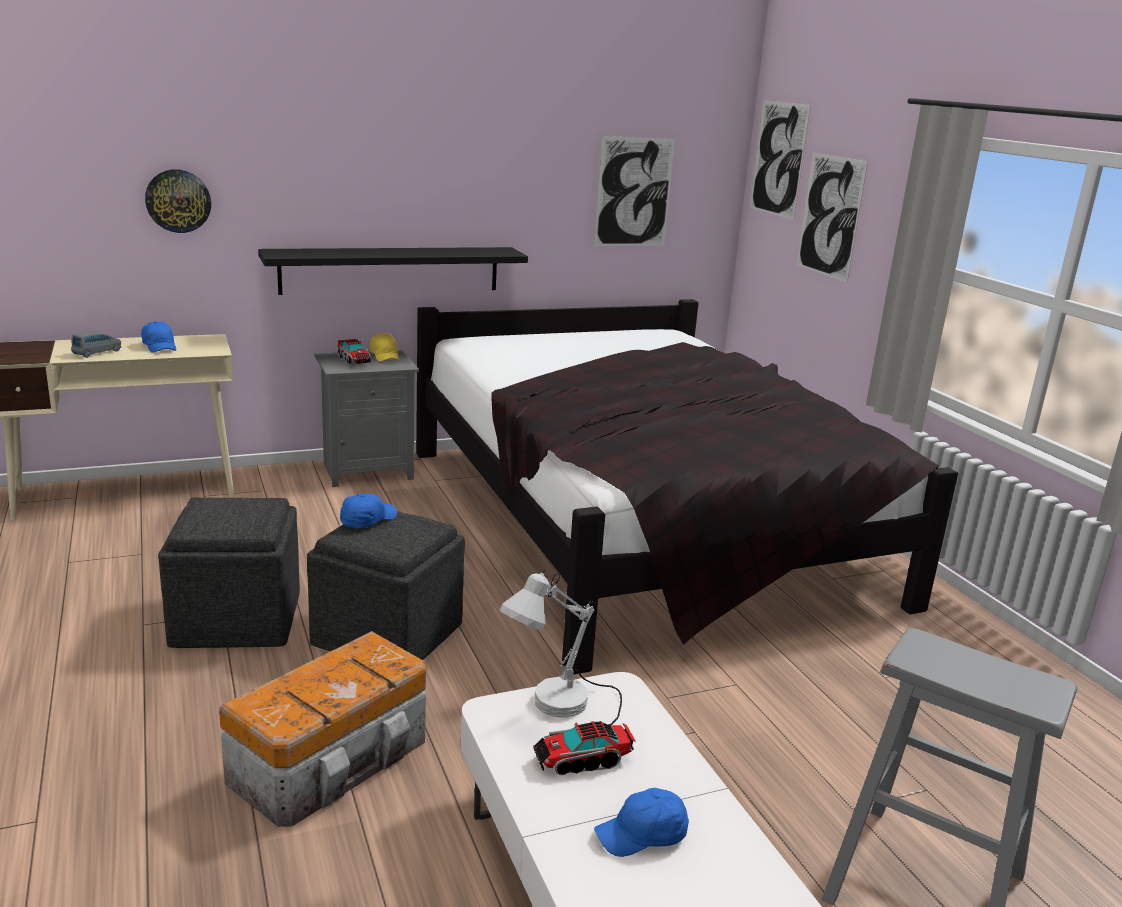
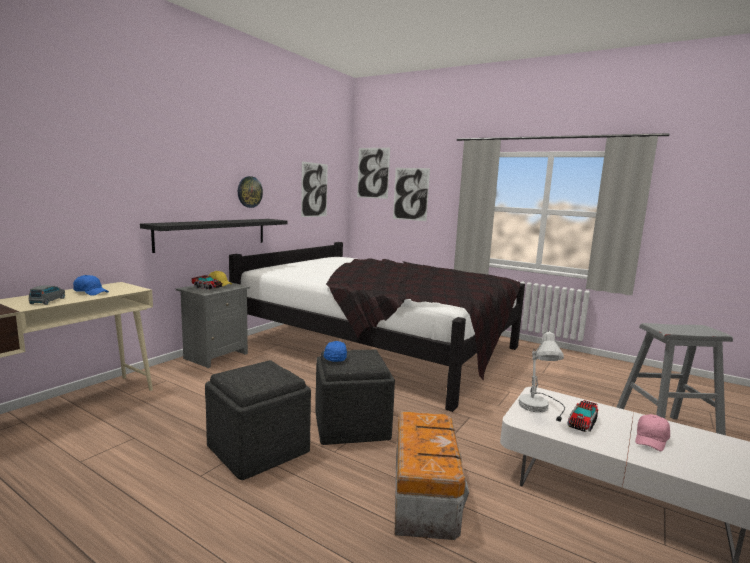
camera: 35 degrees left, 10 degrees down
(178, 201) = (87, 191): wall clock -> wall clock (249, 192)
(642, 836) = (651, 440): blue cap -> pink cap

